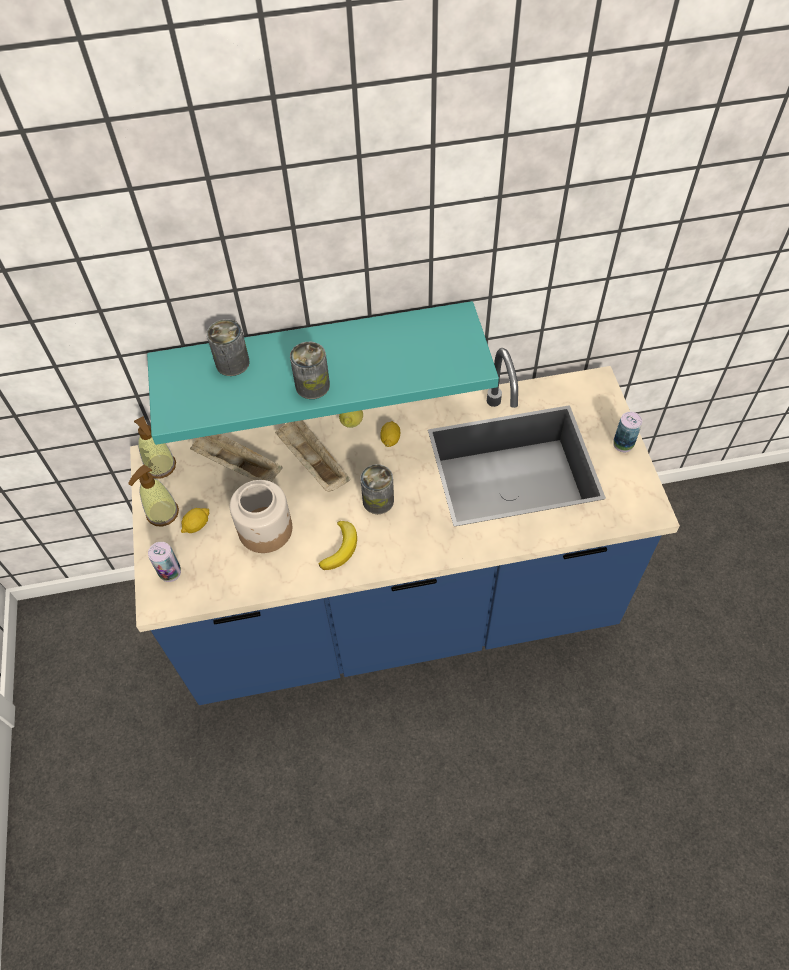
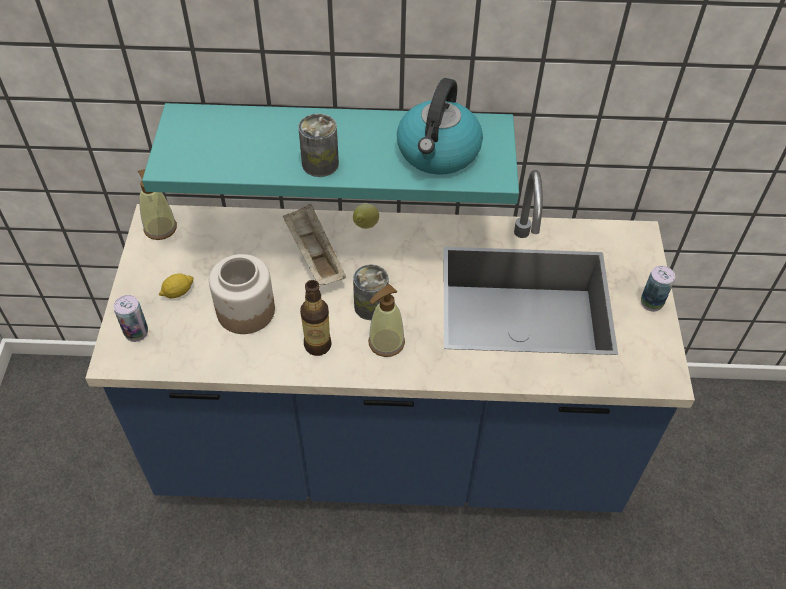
camera: 10 degrees right, 5 degrees down
(162, 513) = (147, 273): soap dispenser -> soap dispenser (386, 343)
(232, 363) = (246, 127): can -> none
(237, 466) = (236, 243): beige tray -> none
(340, 548) = (318, 345): banana -> bottle
(390, 439) = (401, 249): lemon -> none
(416, 353) = (438, 153): none -> kettle

